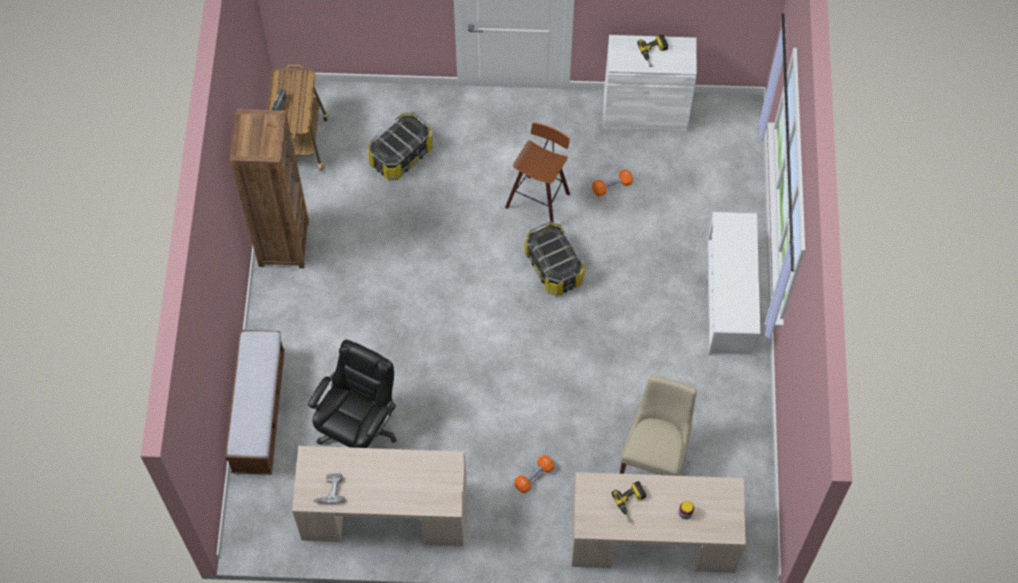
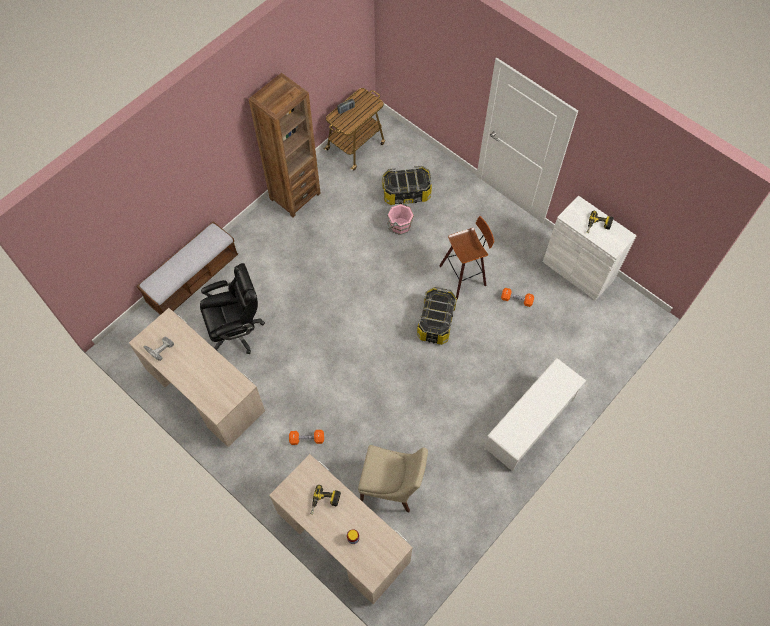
camera: 40 degrees right, 0 degrees up
(426, 195) = (399, 226): none -> pink bucket
(655, 455) = (392, 486): beige chair -> beige chair turned 45 degrees clockwise

